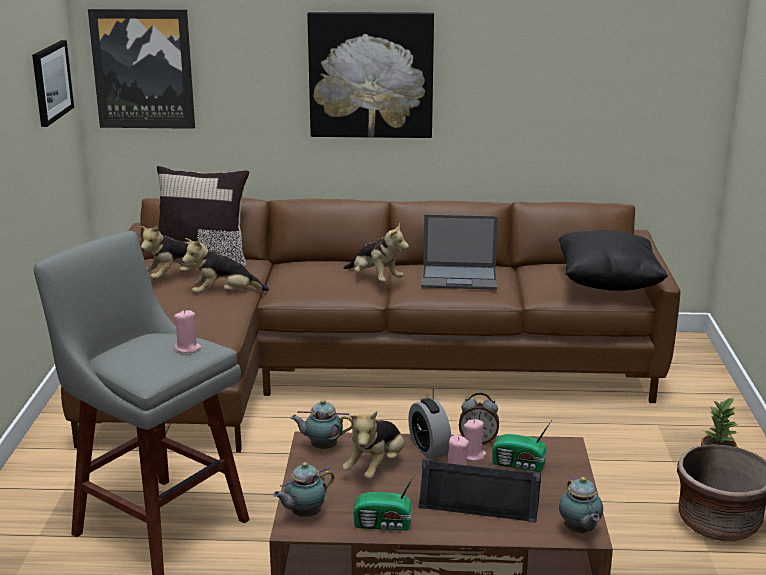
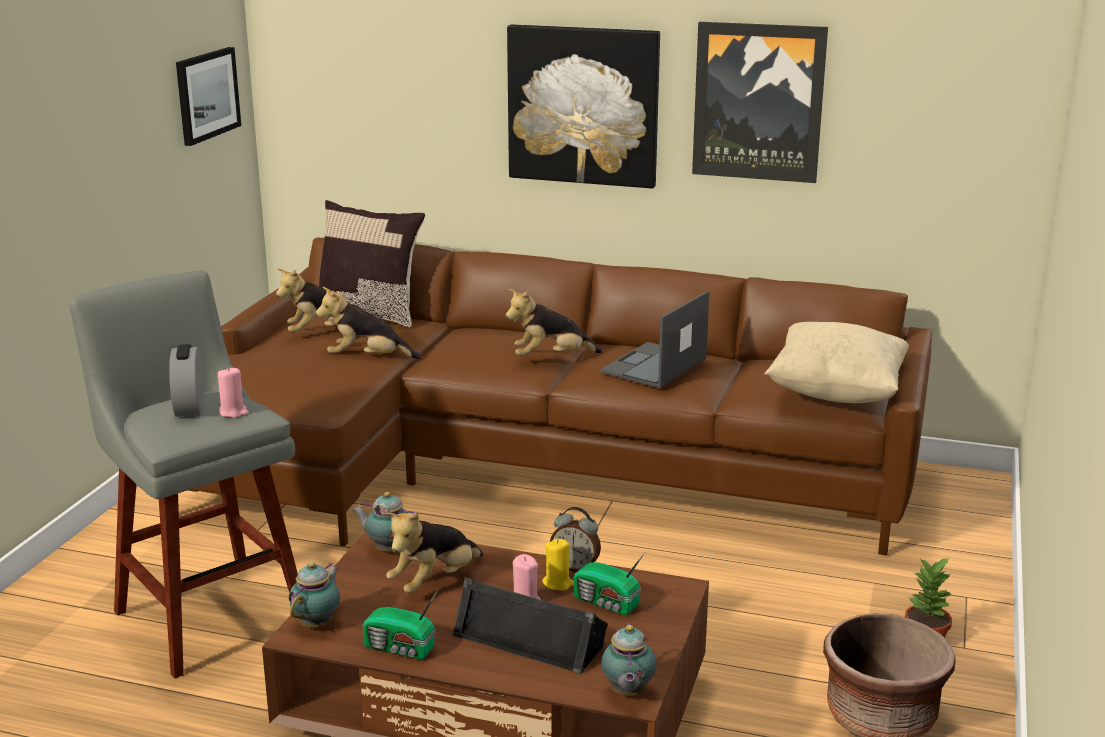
camera: 15 degrees right, 0 degrees up
(143, 69) = (324, 85): picture -> picture (758, 102)
(304, 514) = (318, 623): teapot -> teapot turned 135 degrees clockwise
(375, 279) = (551, 358): plush toy -> plush toy turned 105 degrees clockwise
(429, 448) = (510, 568): alarm clock -> alarm clock (190, 407)
(460, 278) = (653, 366): laptop -> laptop turned 105 degrees clockwise
(473, 455) = (558, 583): pink candle -> yellow candle
(607, 284) = (836, 393): black pillow -> beige pillow

